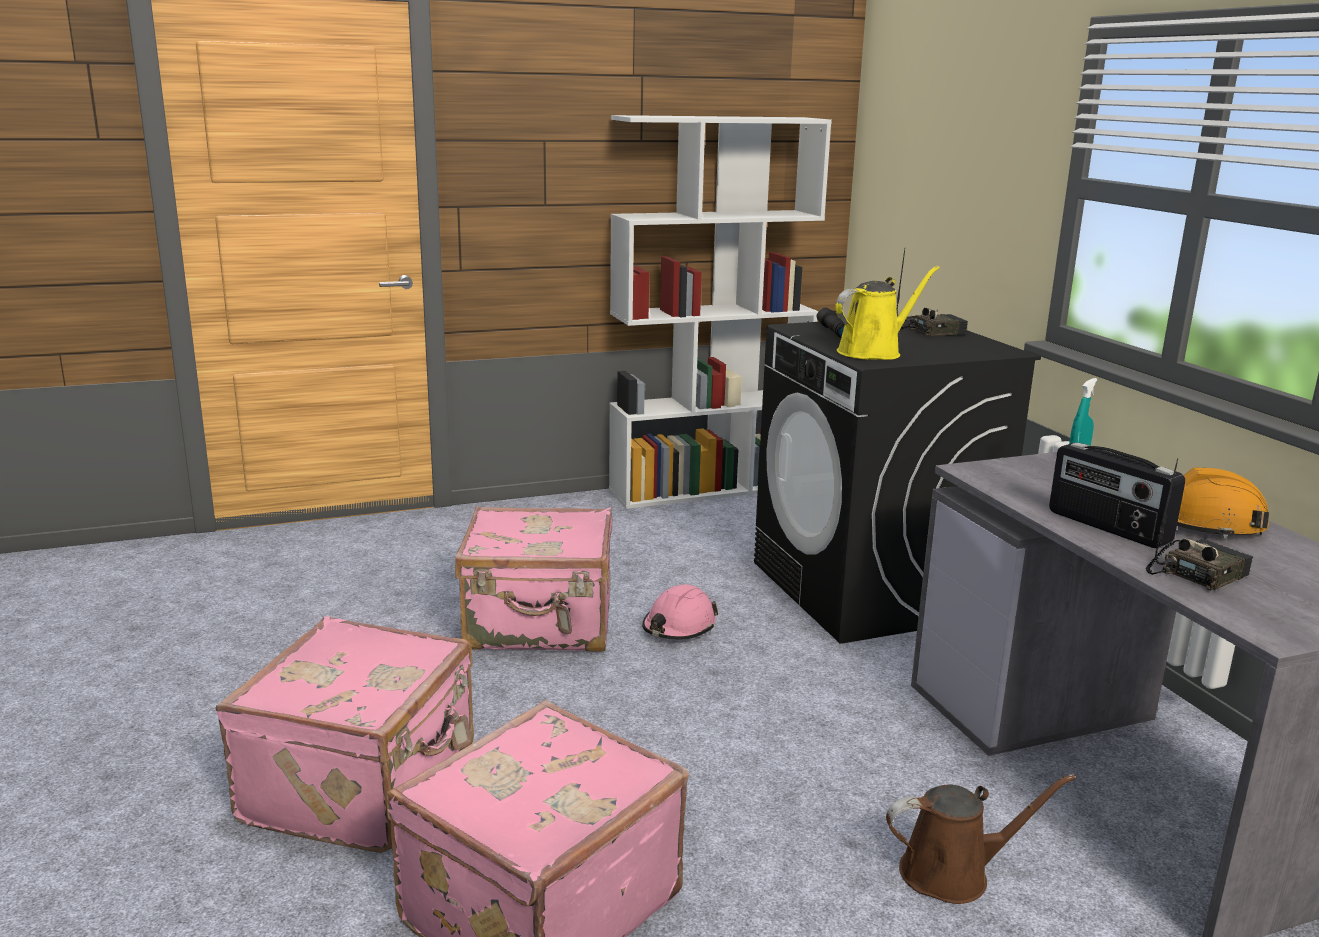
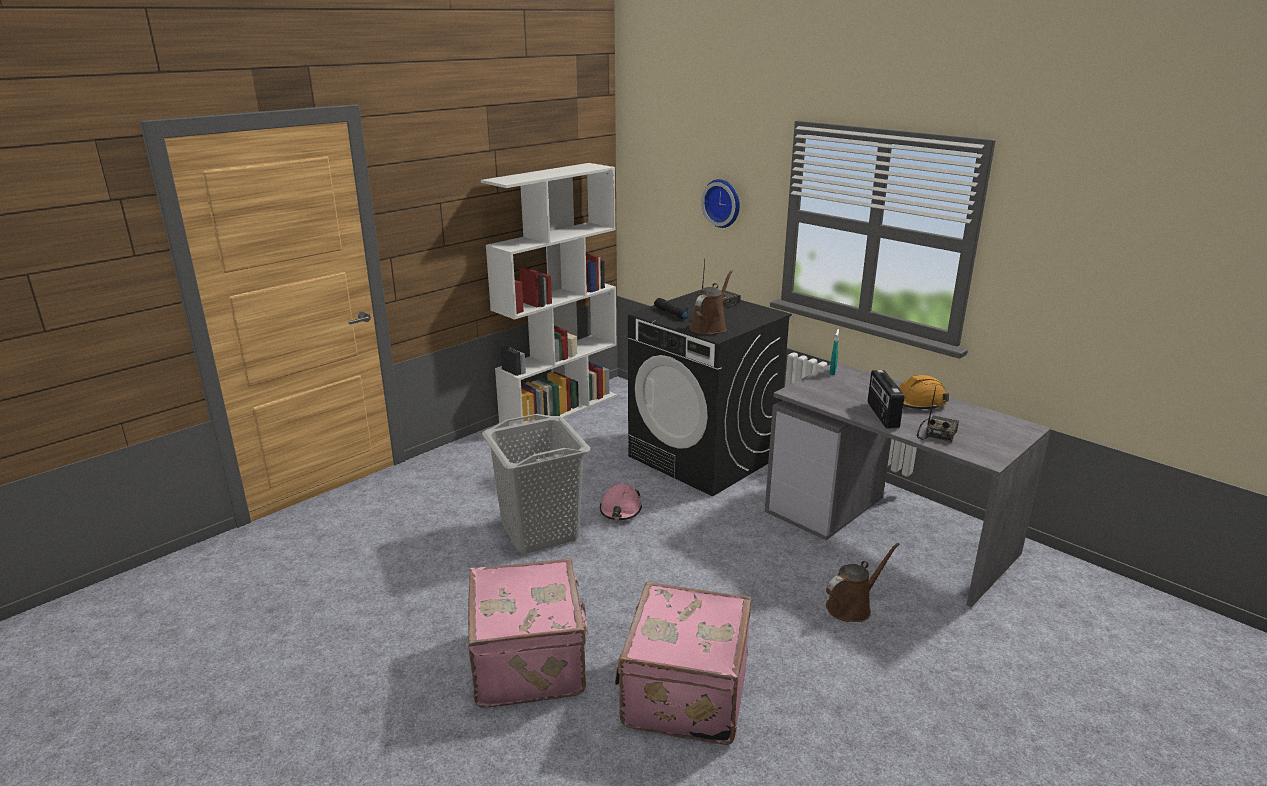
camera: 25 degrees left, 5 degrees up
(540, 625) = (540, 531): pink suitcase -> grey laundry basket
(873, 352) = (709, 327): yellow watering can -> brown watering can
(980, 175) = (723, 203): none -> wall clock
(1107, 527) = (882, 415): radio -> radio turned 60 degrees clockwise

